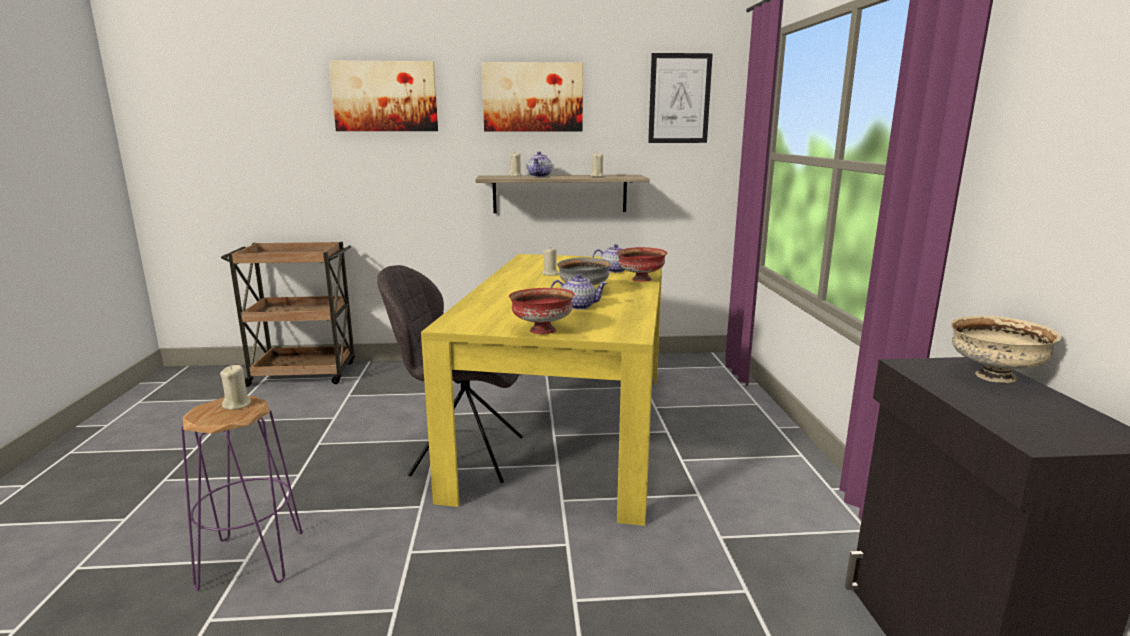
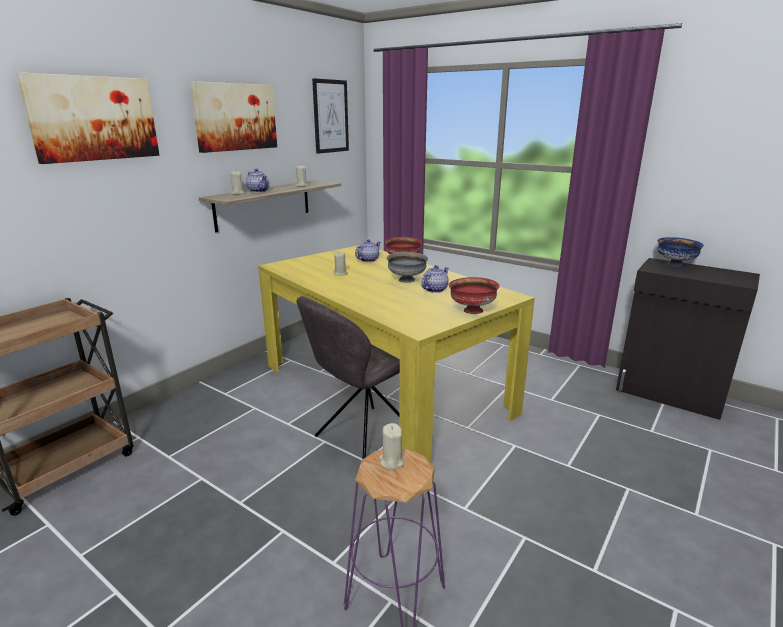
camera: 50 degrees left, 5 degrees up
(994, 377) = (675, 265): beige bowl -> blue bowl

